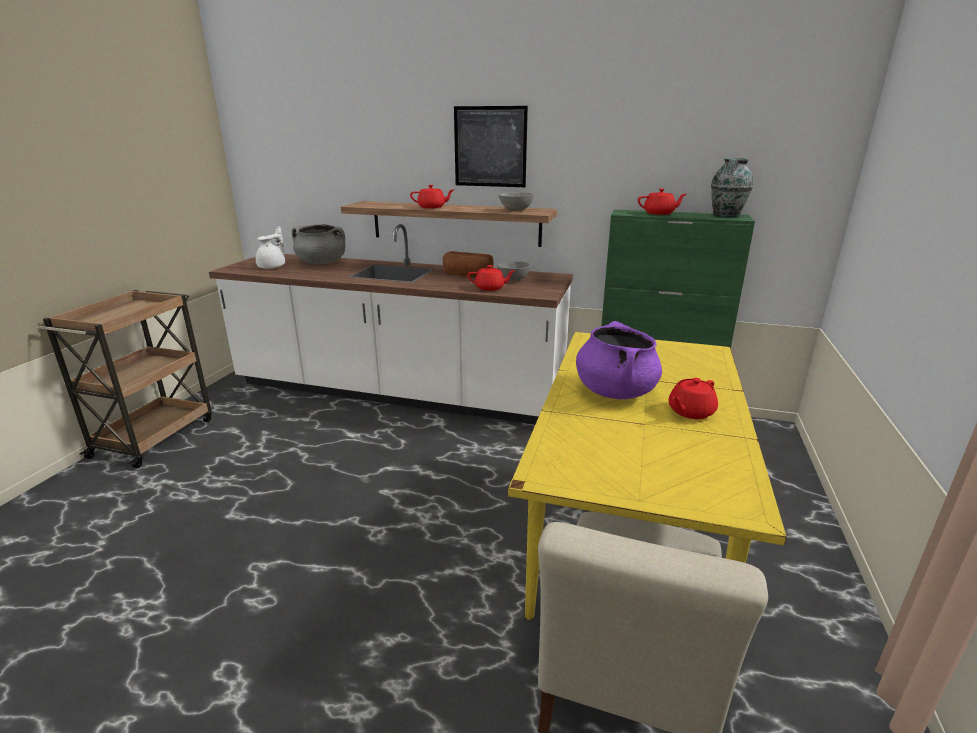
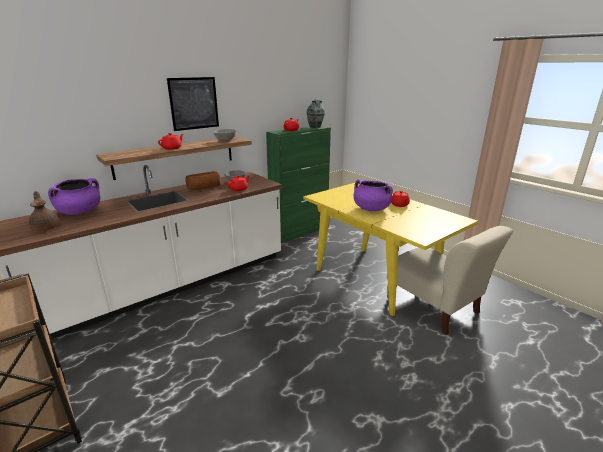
camera: 55 degrees left, 0 degrees up
(273, 267) = (47, 227): white teapot -> brown teapot
(321, 263) = (80, 212): grey cooking pot -> purple cooking pot

